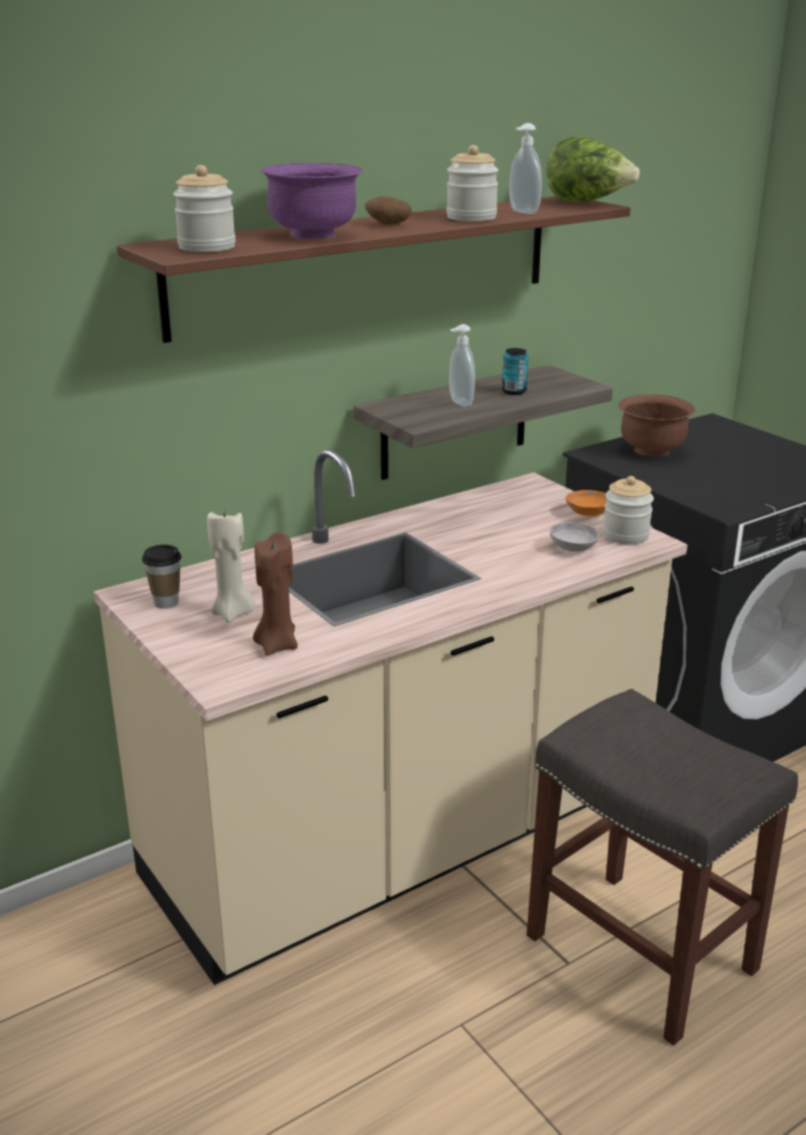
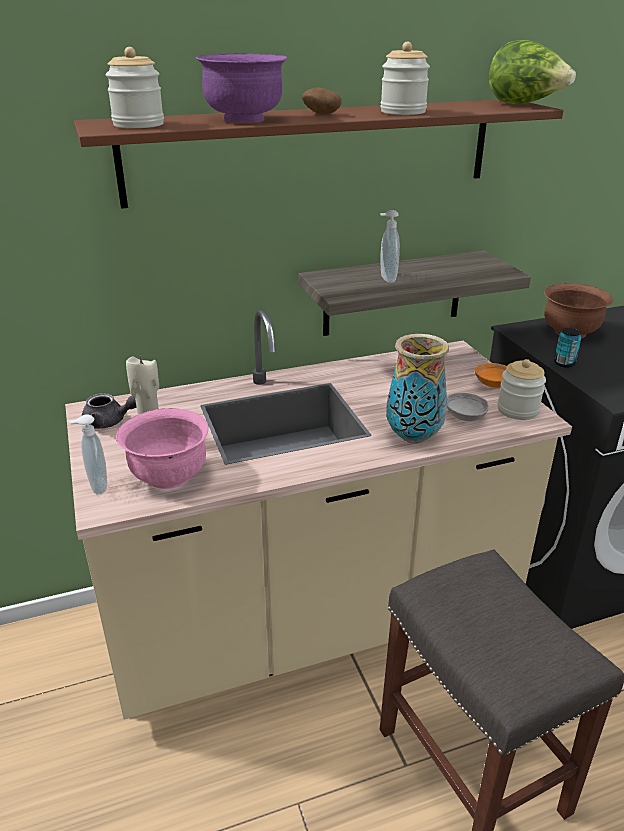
camera: 15 degrees right, 5 degrees up
(166, 602) = (110, 422): cup -> grey teapot
(277, 645) = (169, 476): brown candle -> pink bowl
(514, 391) = (440, 272): can -> can (564, 363)
(522, 212) = (455, 109): soap dispenser -> soap dispenser (97, 487)
(528, 574) = (414, 437): none -> vase

